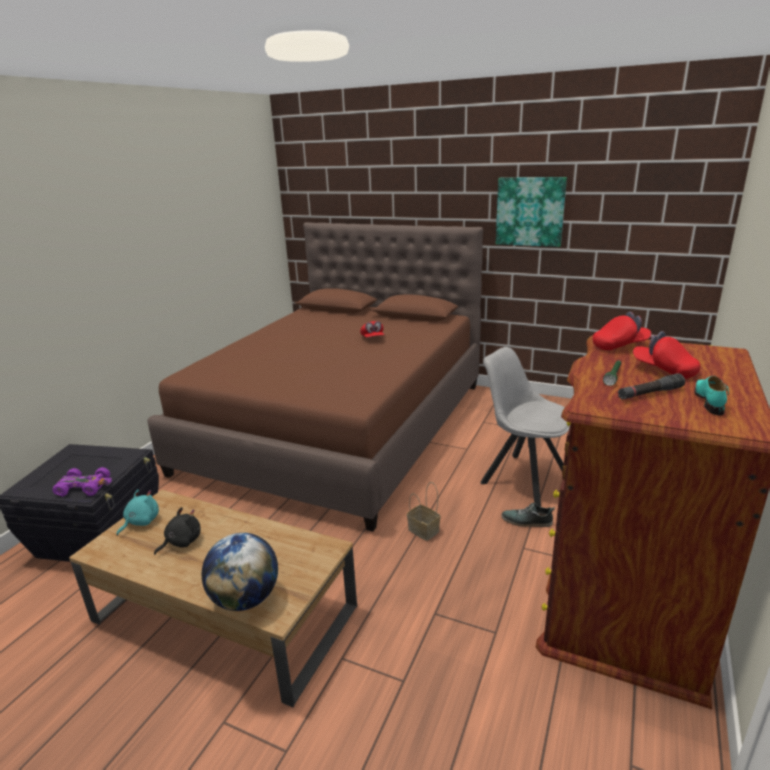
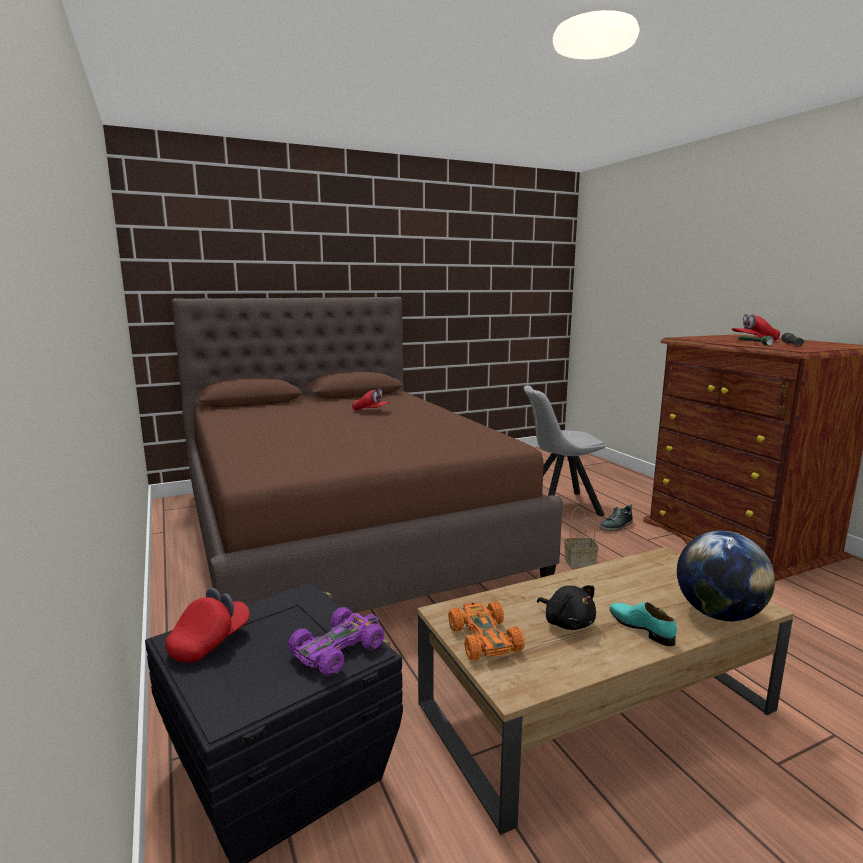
camera: 50 degrees left, 10 degrees down
(141, 522) = (483, 638): turquoise plush toy -> orange toy car
(181, 542) = (567, 622): black plush toy -> black plush toy turned 150 degrees clockwise
(530, 211) = (437, 282): picture -> none
(620, 346) = (696, 338): red cap -> red cap (210, 642)
(709, 400) = (814, 343): turquoise shoe -> turquoise shoe (641, 628)

